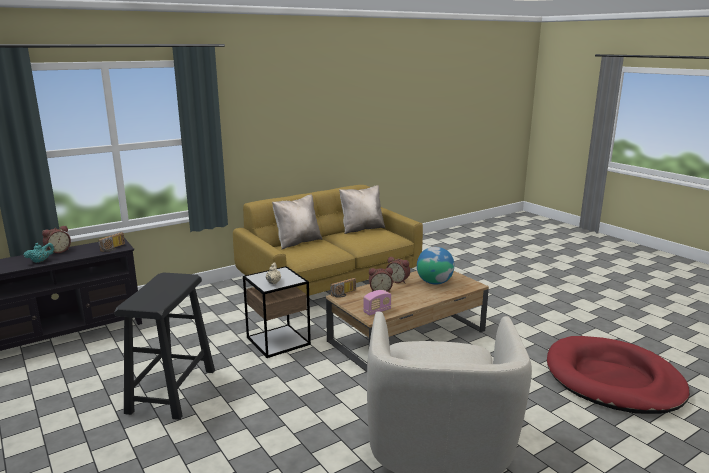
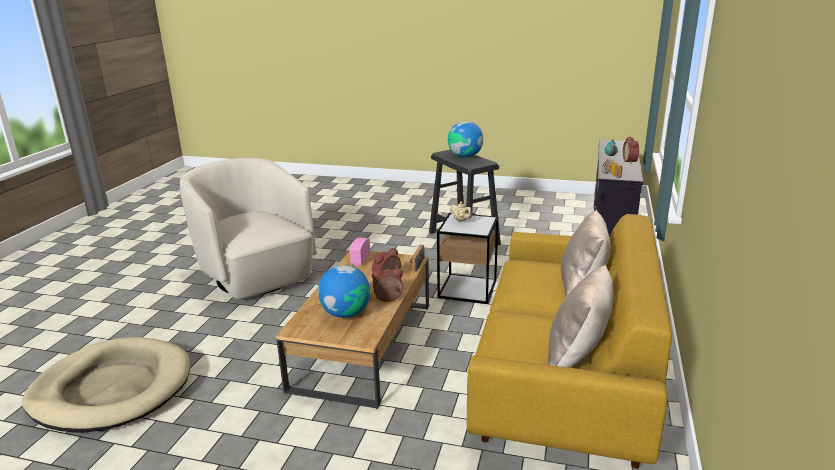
camera: 140 degrees right, 5 degrees up
(152, 292) = (465, 156): none -> globe
(613, 379) = (112, 389): red dog bed -> beige dog bed

